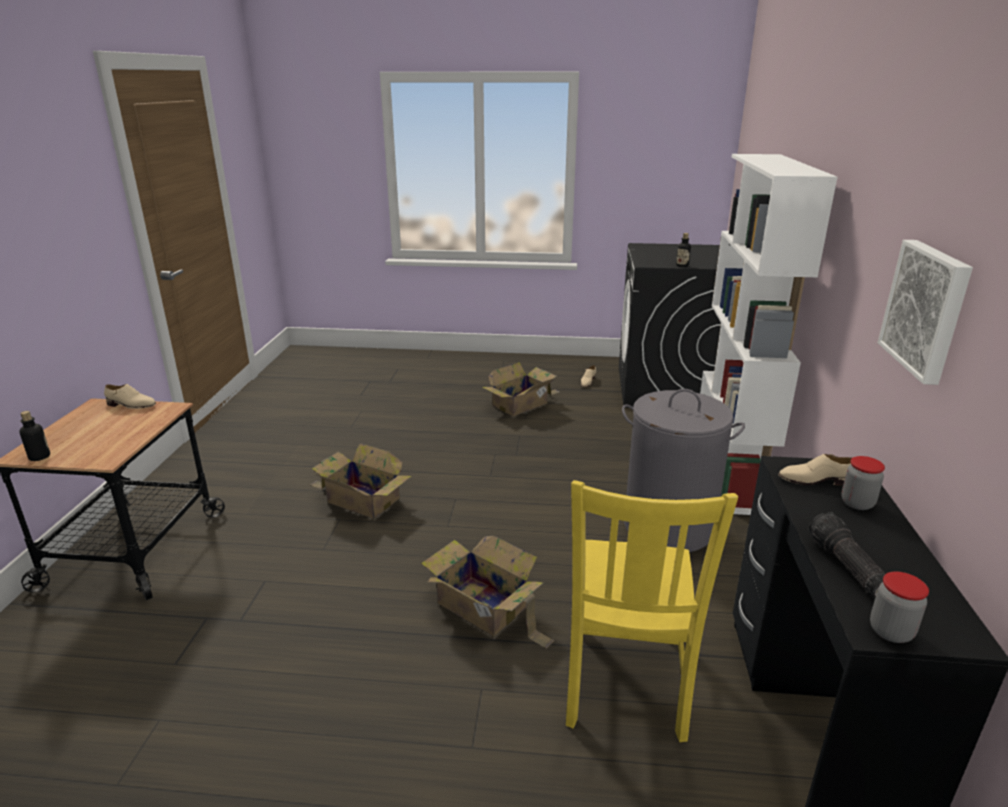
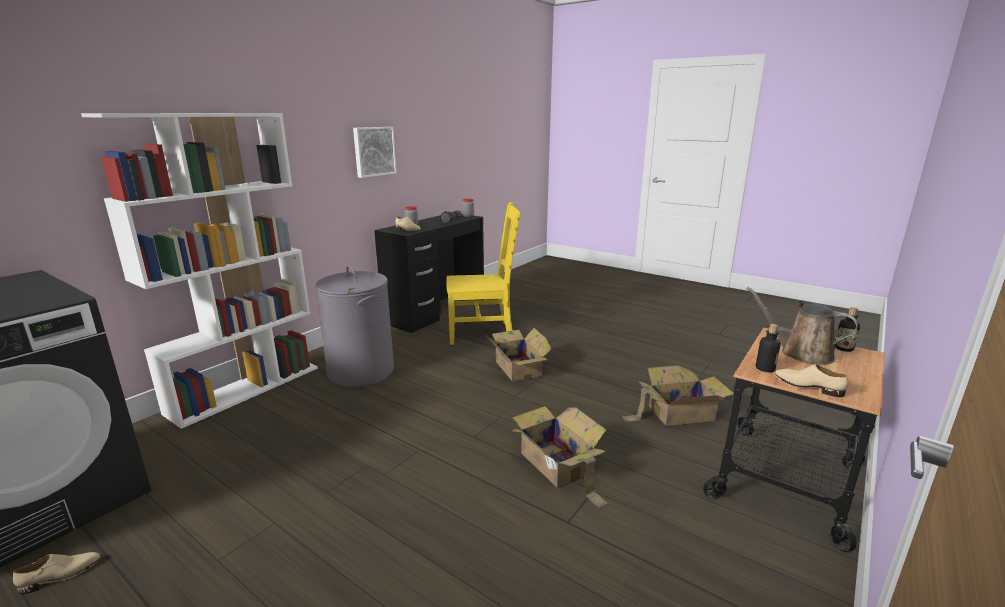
camera: 150 degrees left, 5 degrees down
(102, 438) = (800, 353): none -> brown watering can
(522, 404) = (232, 558): cardboard box -> cardboard box (678, 413)
(625, 682) = (483, 332): yellow chair -> yellow chair turned 45 degrees clockwise
(682, 266) = (54, 287): bottle -> bottle (765, 368)

